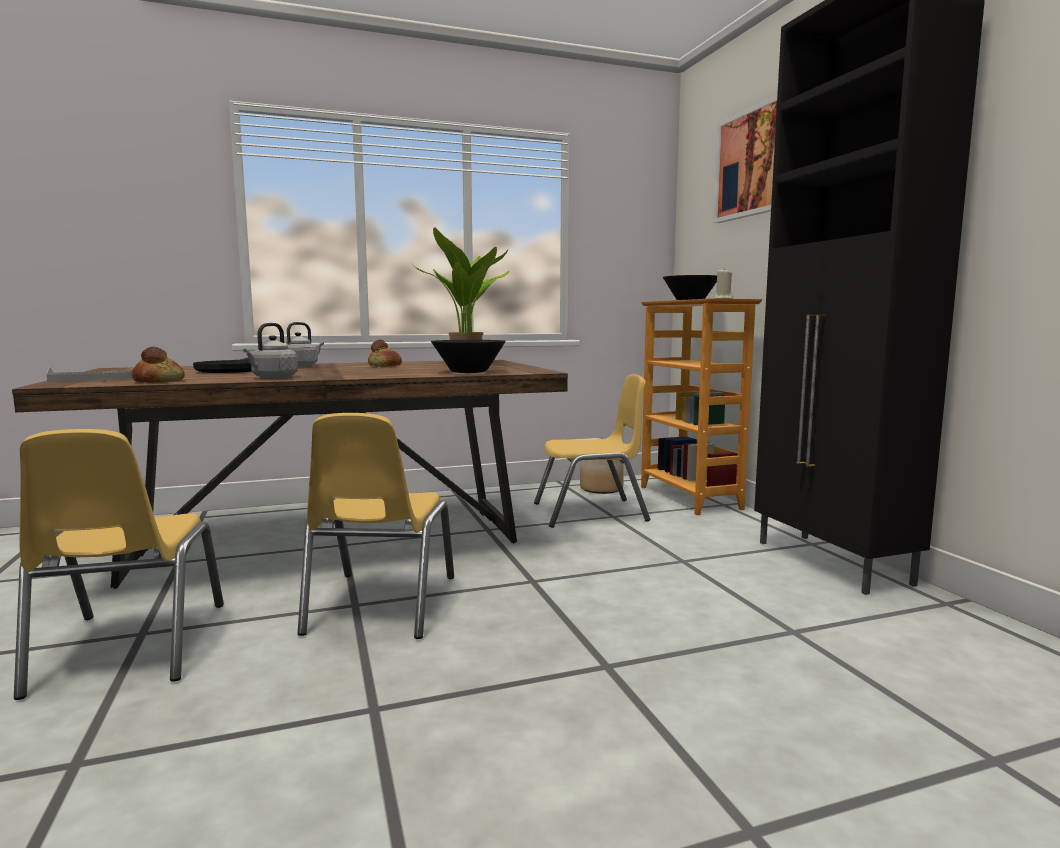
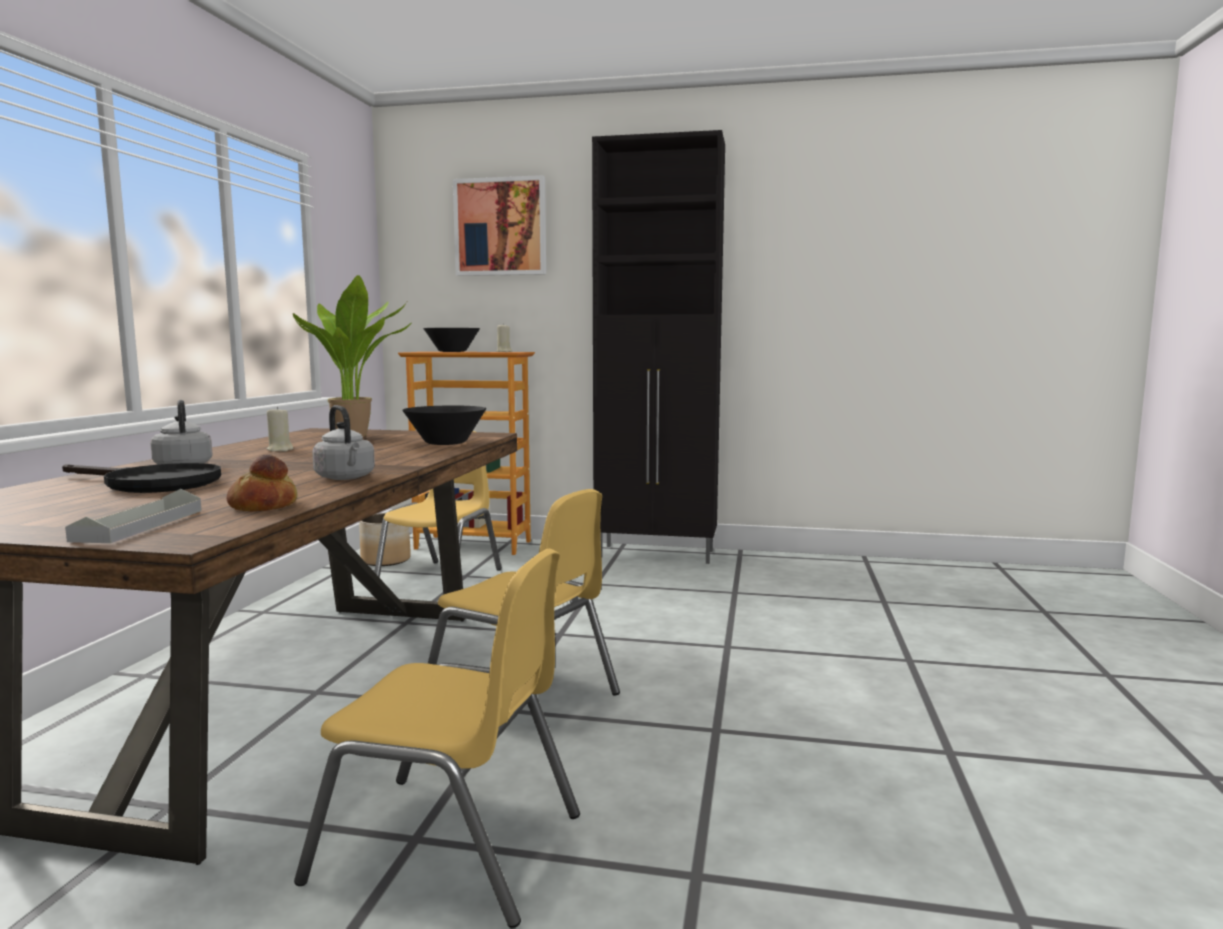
camera: 60 degrees left, 0 degrees up
(385, 365) = (280, 450): bread -> beige candle

